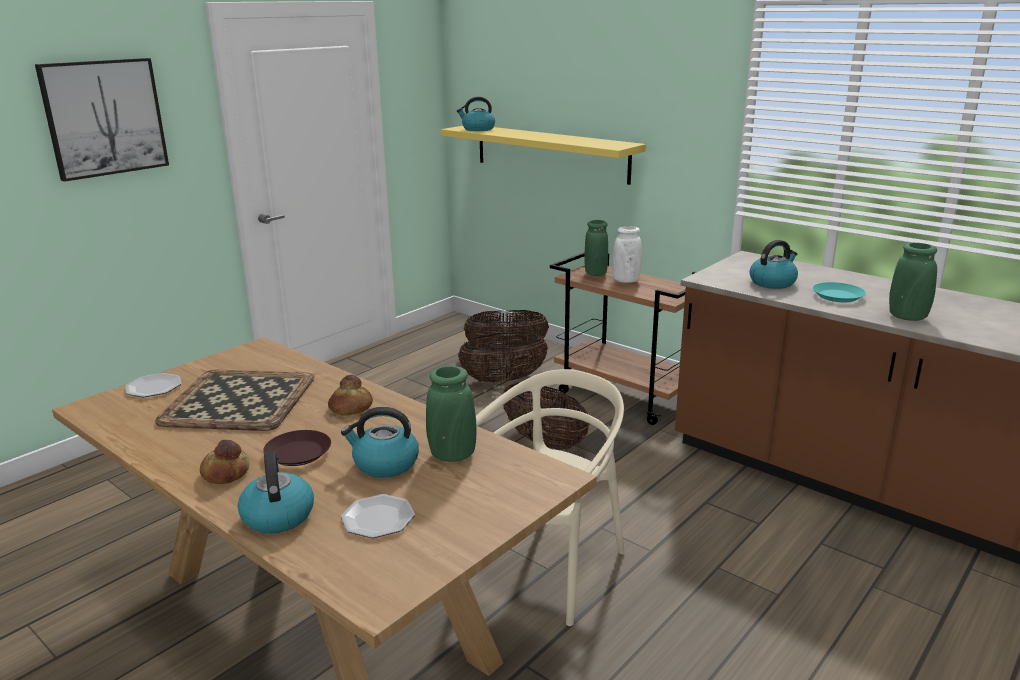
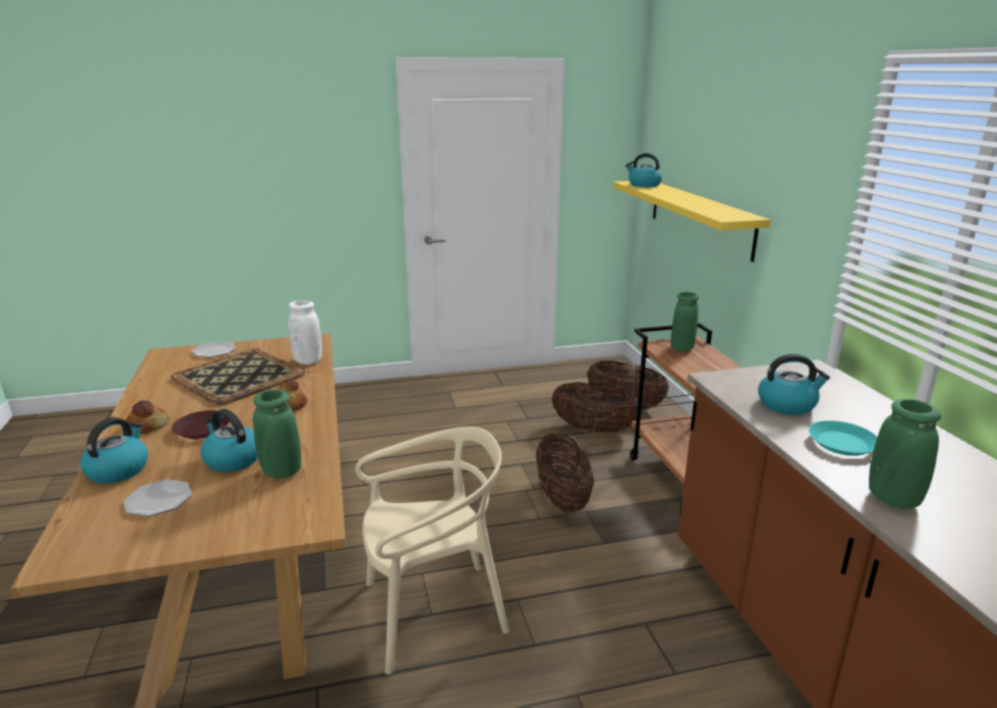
camera: 35 degrees right, 0 degrees up
(104, 118) = (300, 145): picture -> none
(626, 280) = (701, 362): white vase -> white vase (308, 361)

